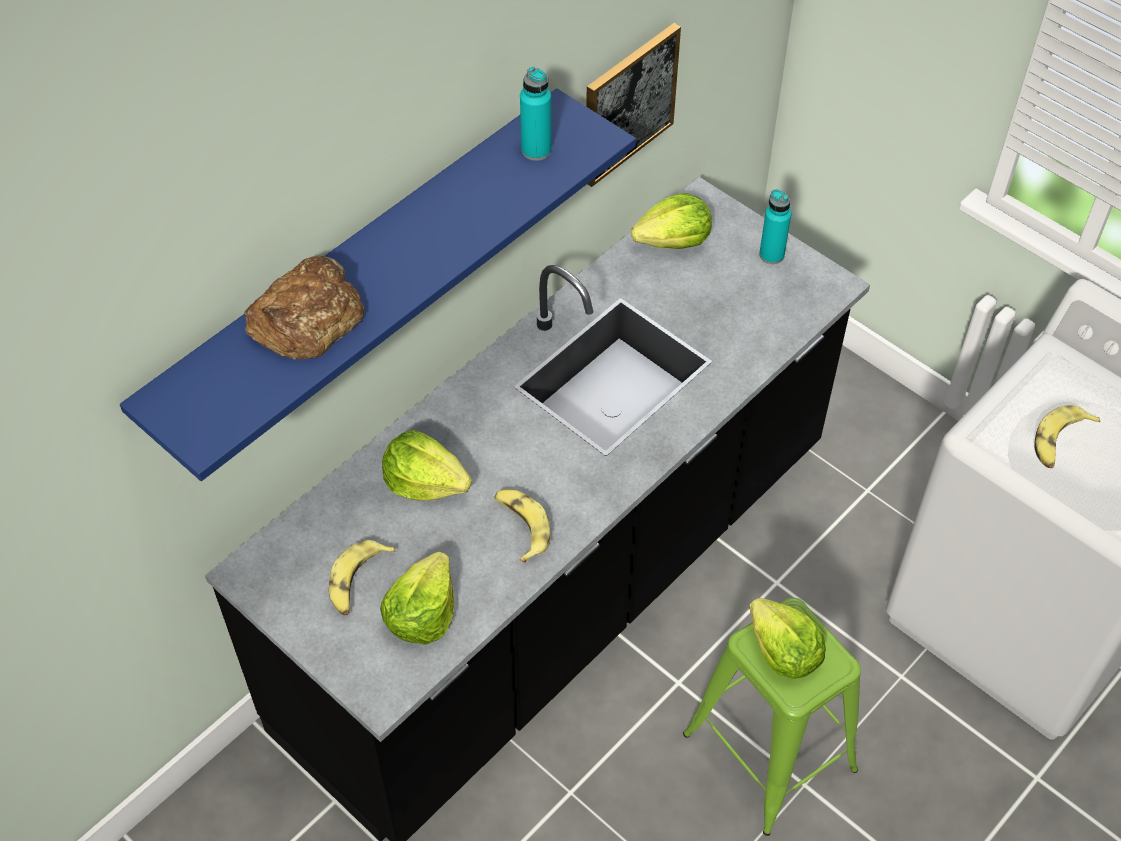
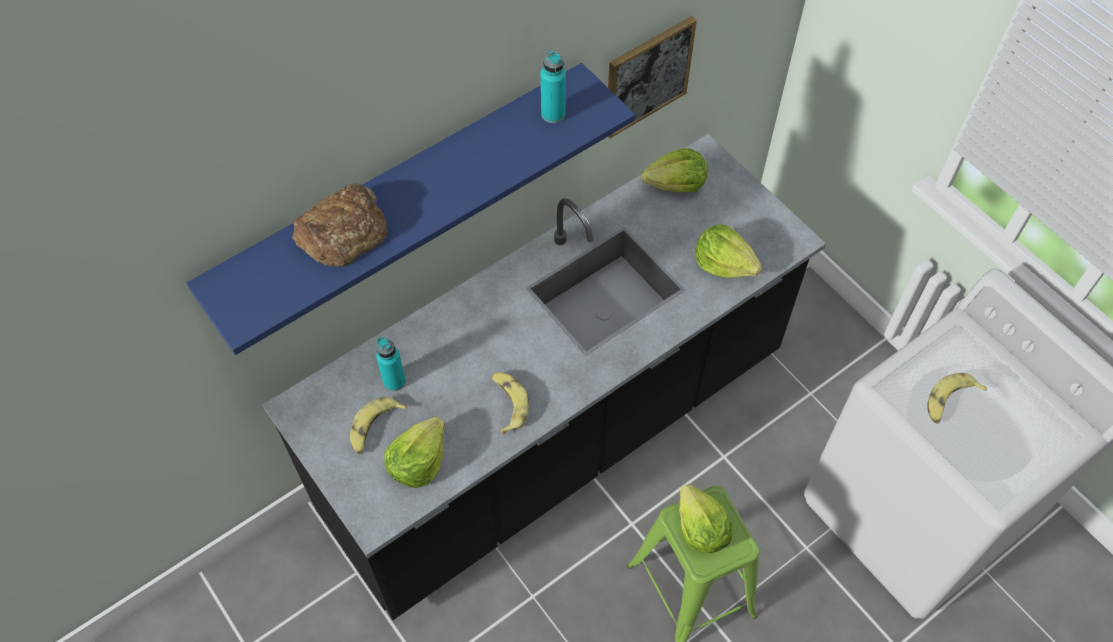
camera: 10 degrees right, 5 degrees up
(425, 482) = (442, 355): lettuce -> lettuce (724, 263)
(771, 255) = (752, 207): turquoise bottle -> turquoise bottle (394, 381)

